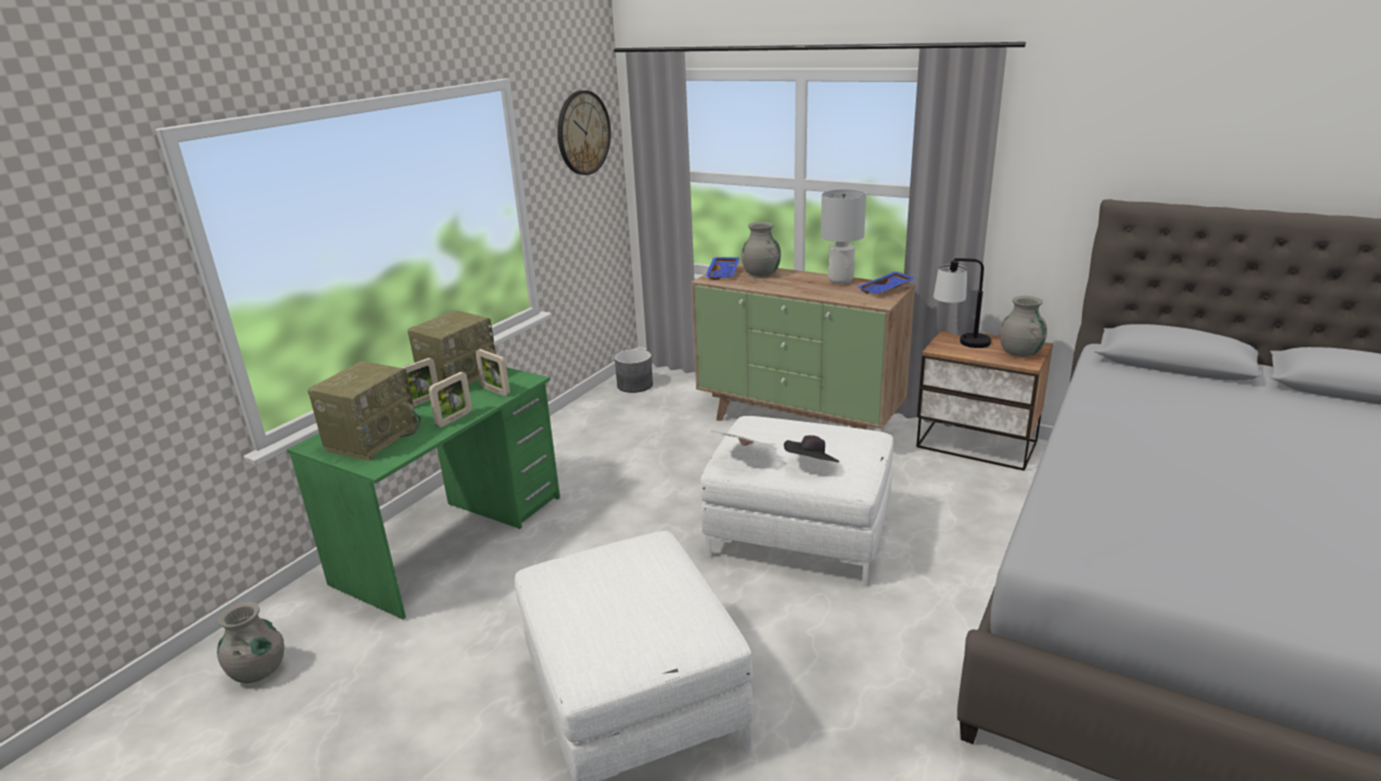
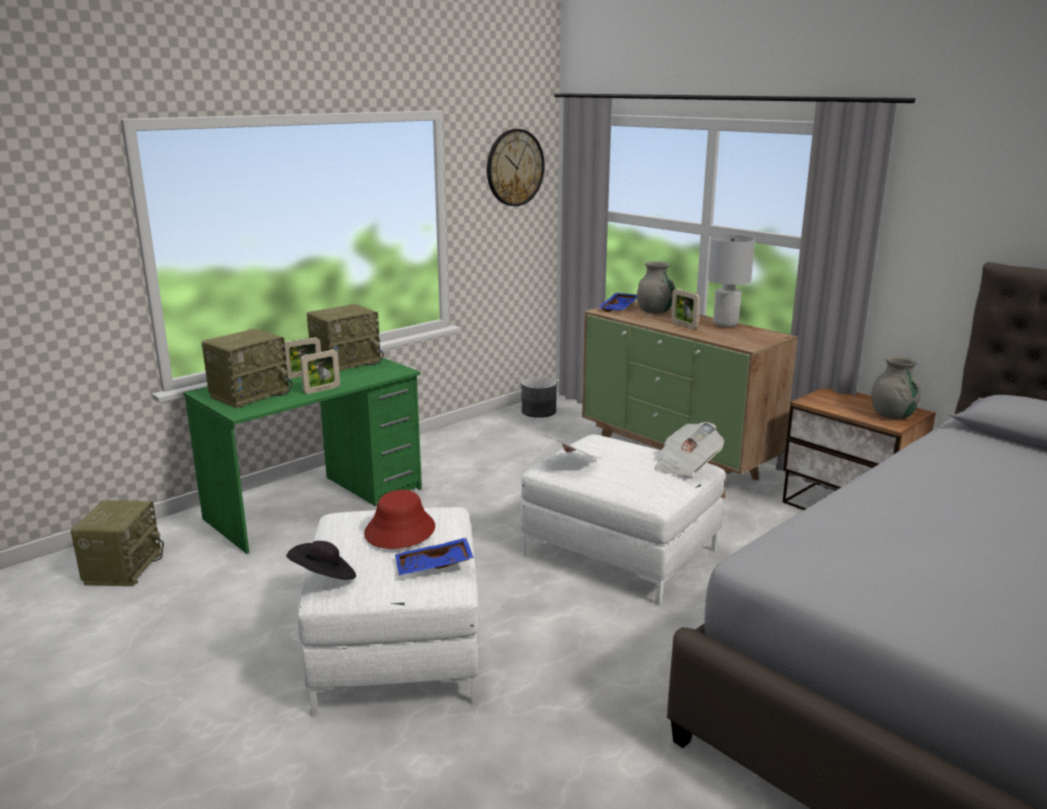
camera: 15 degrees right, 5 degrees down
(258, 671) = (122, 568): grey vase -> radio
(495, 391) = (368, 375): picture frame -> picture frame (684, 325)
(621, 577) = (399, 531): none -> red hat
(811, 465) = (623, 479): black hat -> black hat (324, 577)
(860, 438) = (686, 466): none -> newspaper
(886, 290) = (764, 336): blue tray -> blue tray (434, 566)
(960, 343) = (835, 399): table lamp -> none

